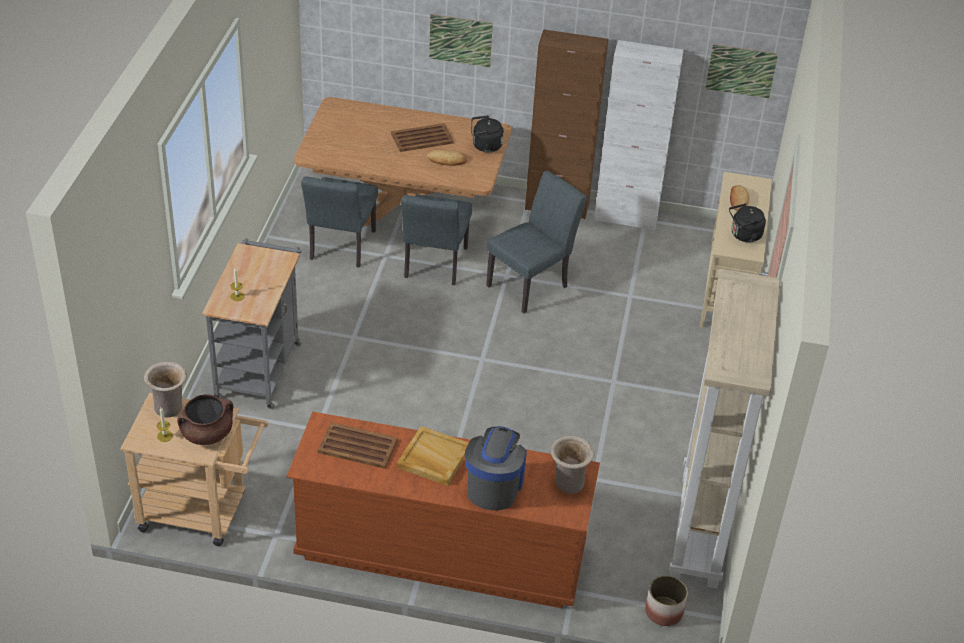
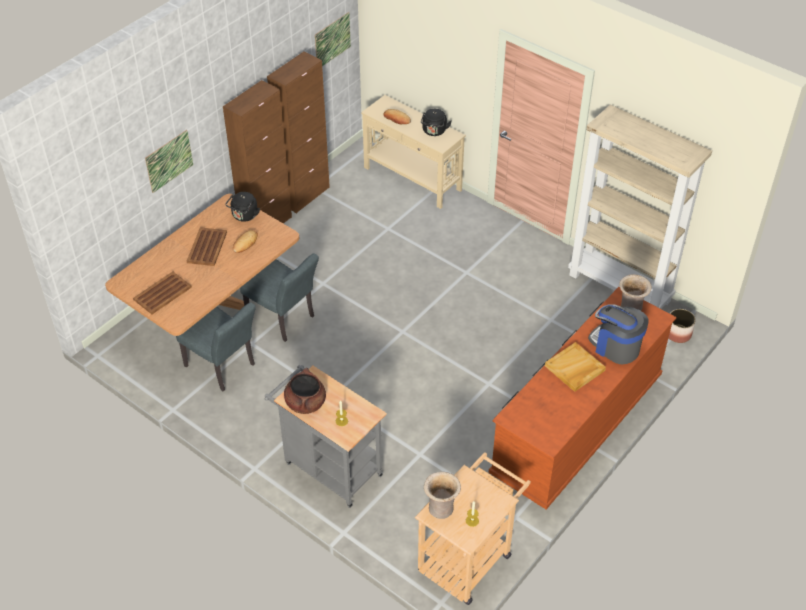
camera: 60 degrees left, 5 degrees up
(207, 434) = (484, 492): brown cooking pot -> brown cooking pot (305, 403)
(358, 446) = (543, 405): brown tray -> brown tray (163, 293)
(532, 284) = (341, 273): grey chair -> none
(626, 217) = (305, 195): white cabinet -> brown cabinet

